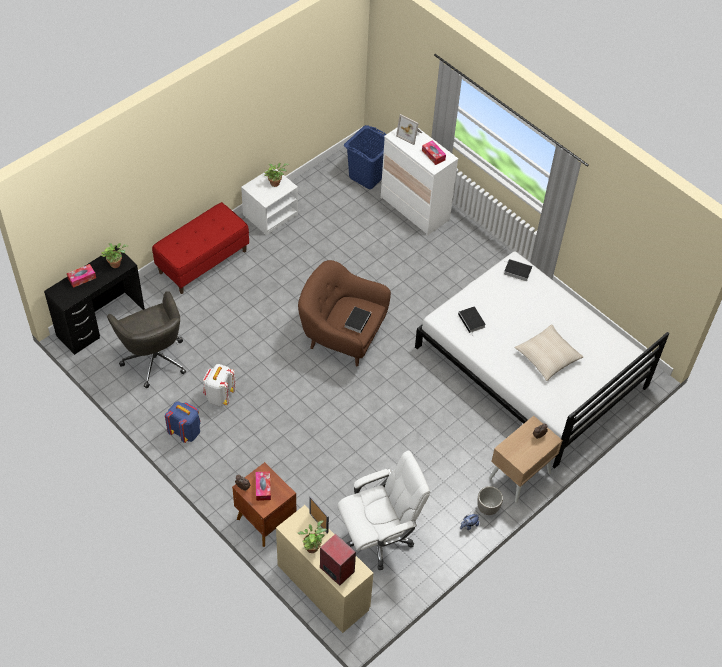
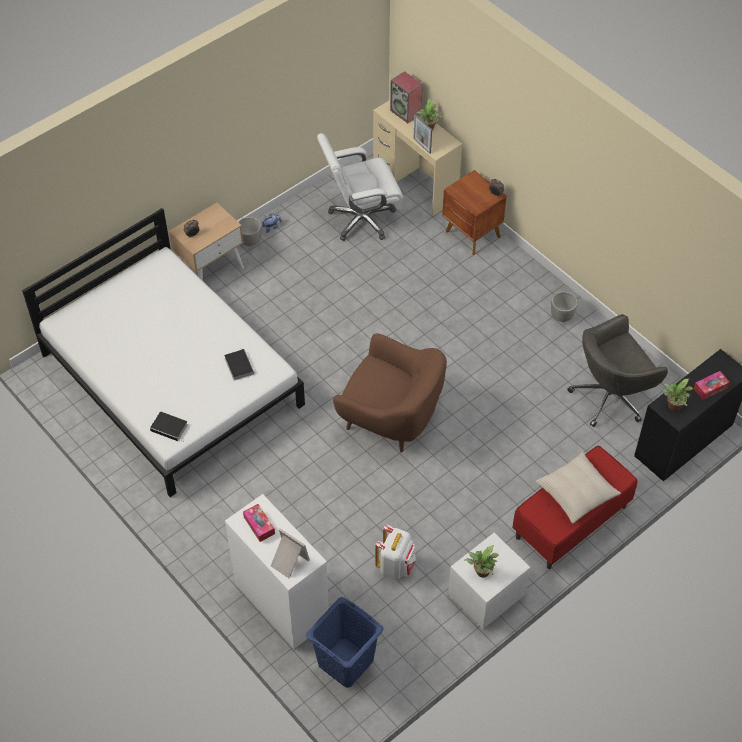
camera: 175 degrees left, 0 degrees up
(154, 358) = (611, 396): grey office chair -> grey office chair turned 90 degrees counterclockwise
(185, 432) = (562, 316): blue backpack -> planter
(219, 396) = (530, 352): white backpack -> white backpack (395, 566)
(263, 488) = (476, 193): tissue box -> none
(357, 320) = (374, 376): book -> none
(547, 356) = (159, 323): beige pillow -> beige pillow (576, 492)

